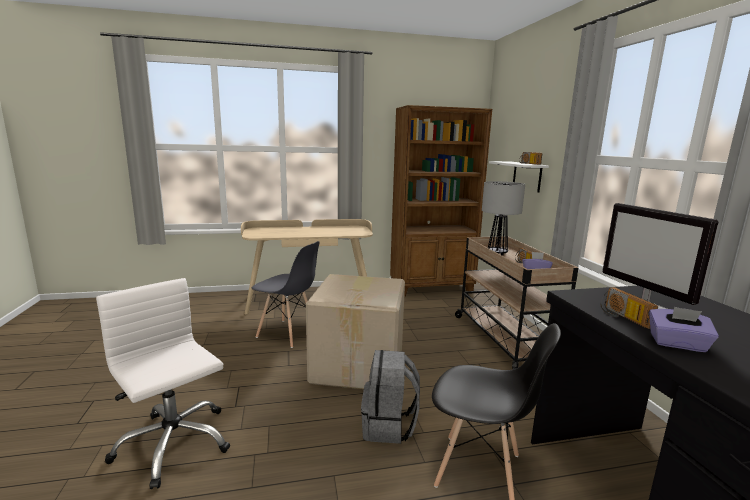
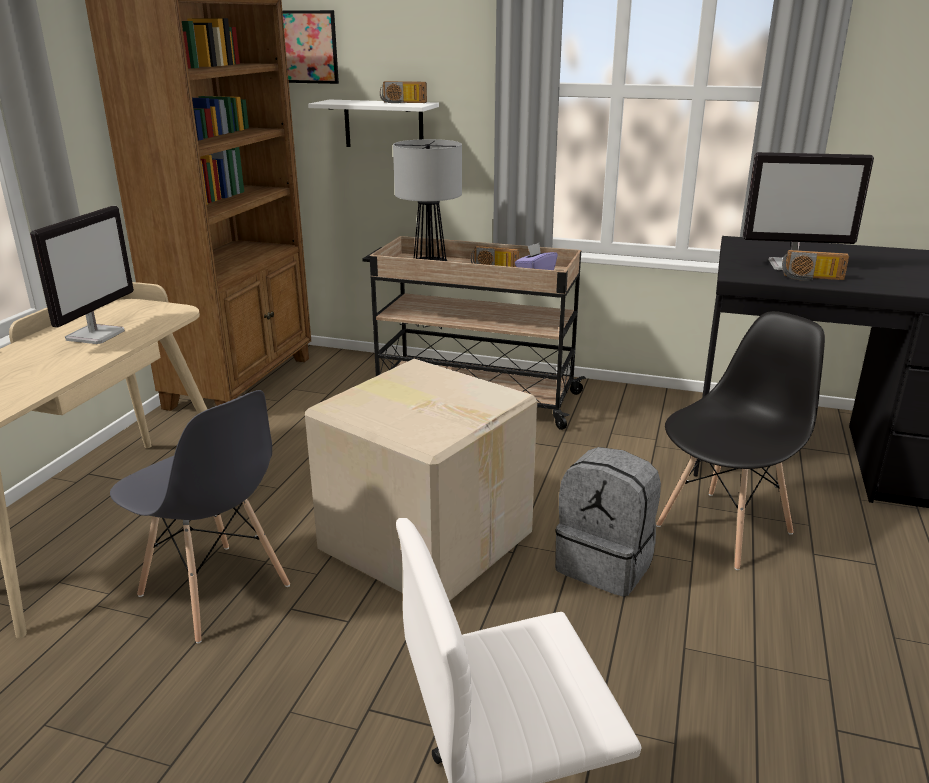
camera: 60 degrees left, 10 degrees up
(287, 333) = (215, 591): grey chair -> grey chair turned 75 degrees clockwise
(328, 231) = (96, 335): none -> monitor
(508, 134) = (306, 47): none -> picture
(677, 344) = (879, 283): purple tissue box -> none

